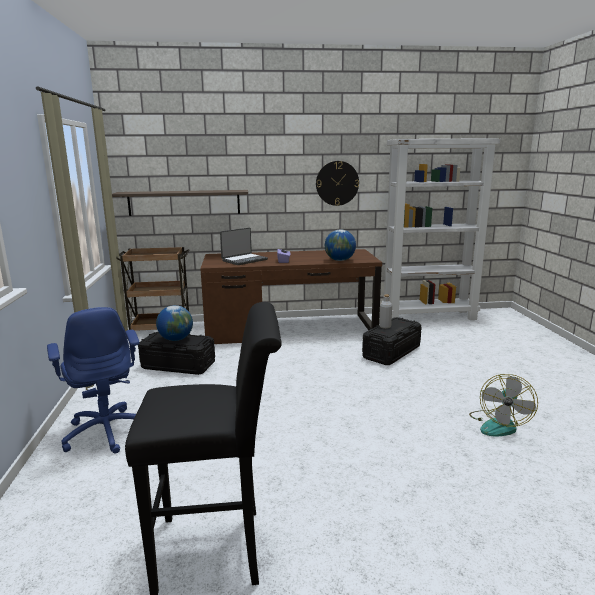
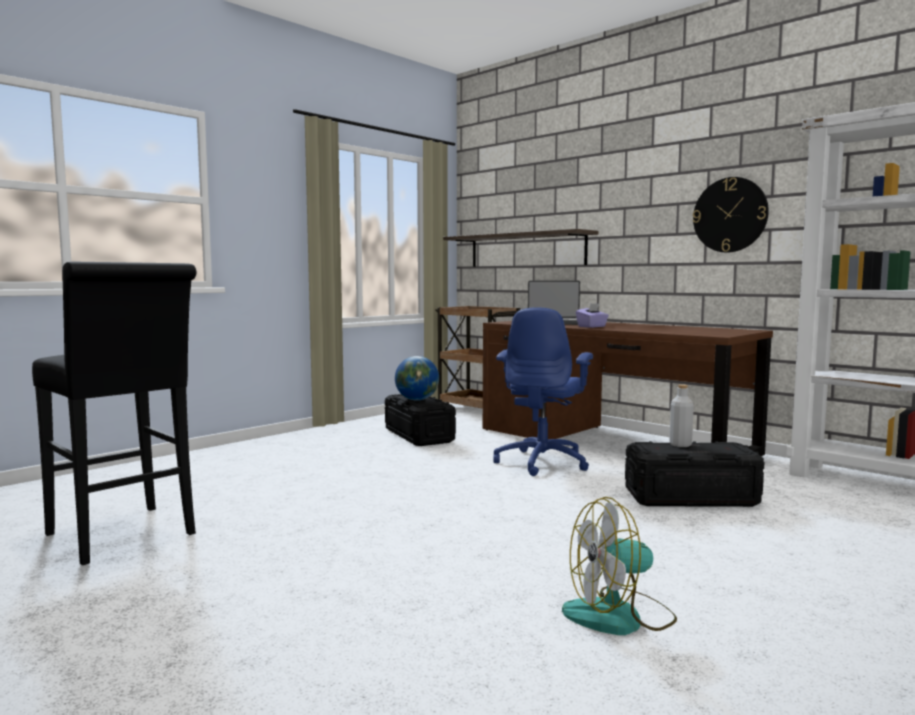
camera: 50 degrees right, 10 degrees down
(107, 431) = (262, 454): blue office chair -> blue office chair (542, 462)
(339, 260) = (669, 332): globe -> none

